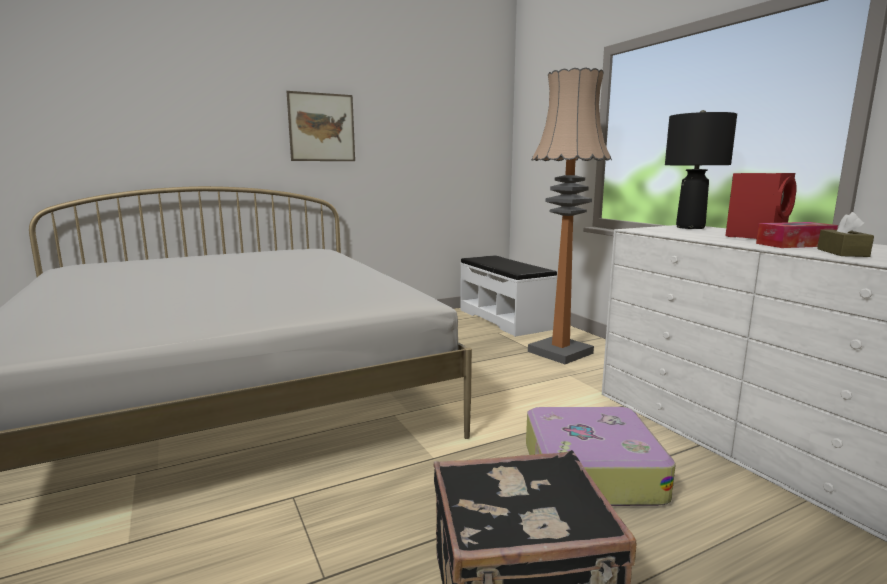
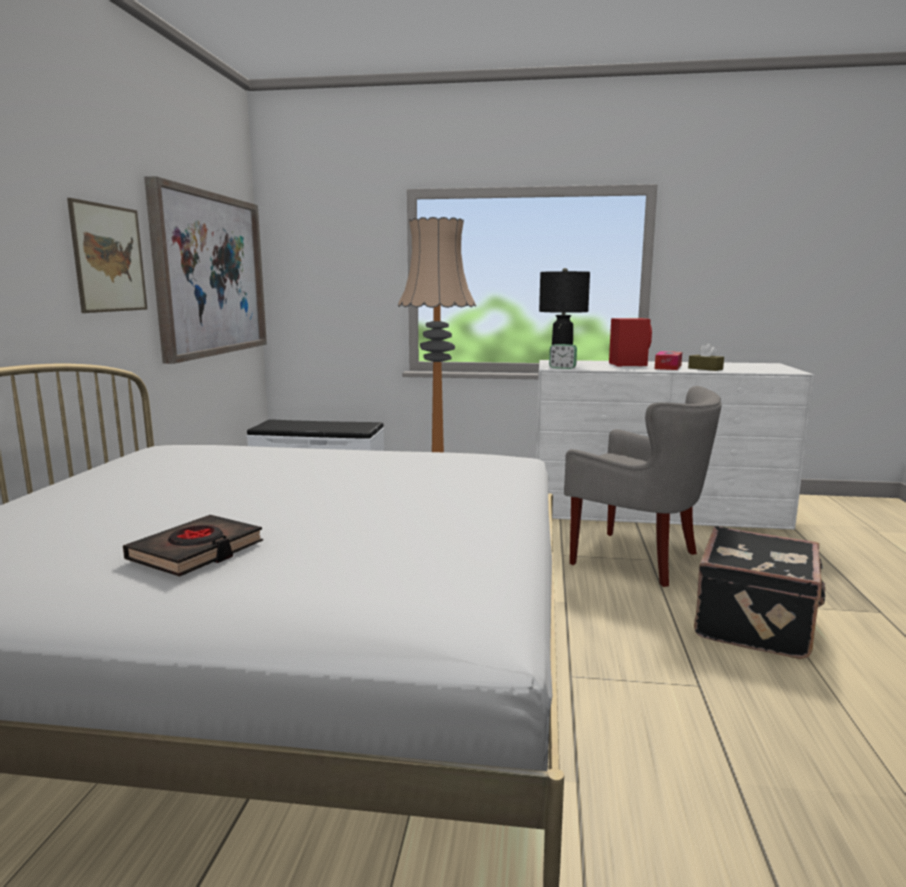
camera: 55 degrees left, 0 degrees up
(104, 285) = (196, 552): none -> black book
(439, 139) = (210, 275): none -> picture
(589, 471) = (637, 560): suitcase -> grey armchair
(647, 230) = (562, 368): none -> alarm clock

